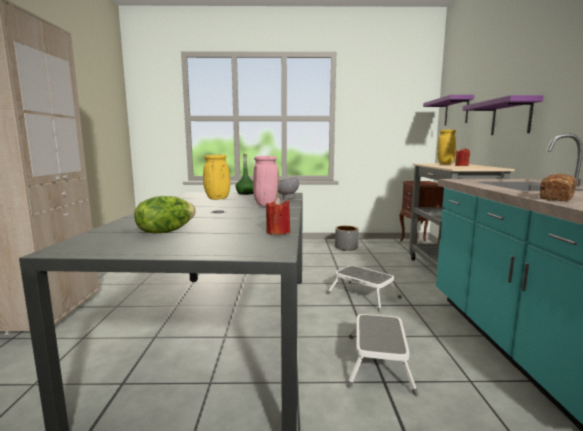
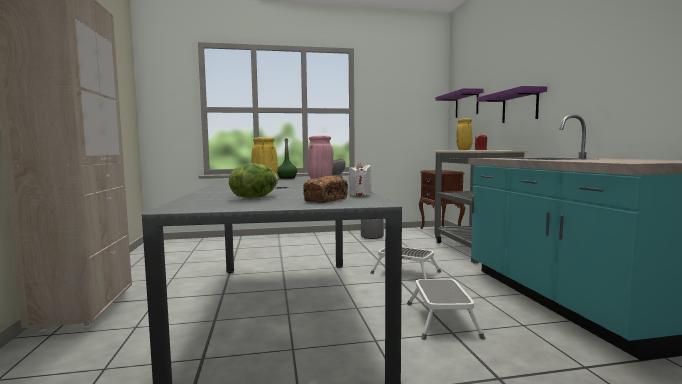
camera: 10 degrees left, 5 degrees down
(278, 232) = (360, 194): red candle -> white candle
(557, 198) = (579, 160): bread -> bread (326, 200)

